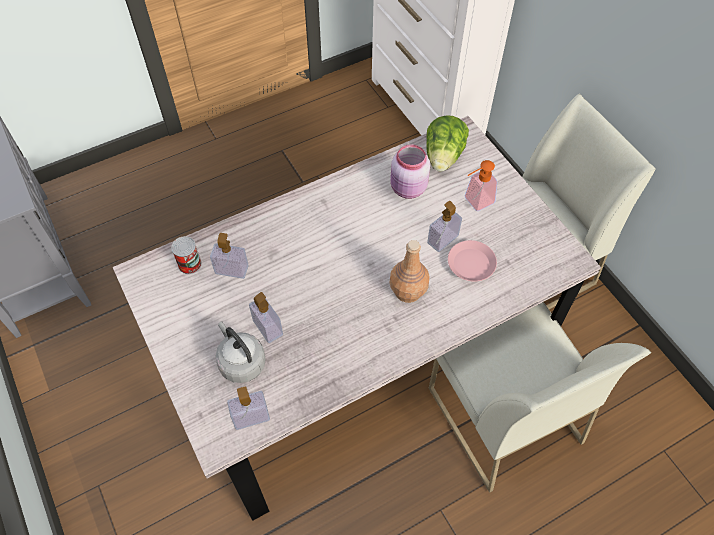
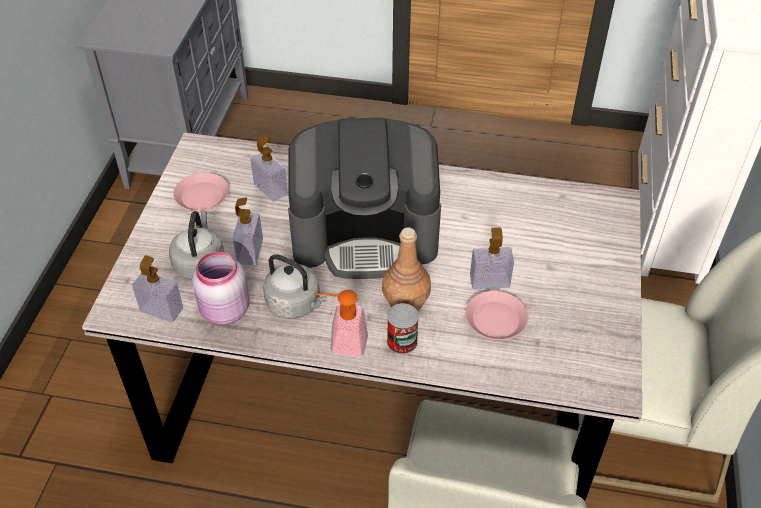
camera: 40 degrees right, 10 degrees down
(186, 310) = (202, 196): none -> pink plate
(189, 264) = (242, 165): can -> can (402, 341)
(333, 258) = (365, 233): none -> coffee machine
(340, 343) = (296, 304): none -> grey kettle
(408, 189) = (502, 218): pink jar -> pink jar (224, 311)
(443, 157) = (571, 211): lettuce -> none
(474, 202) = (560, 269): soap dispenser -> soap dispenser (342, 343)

